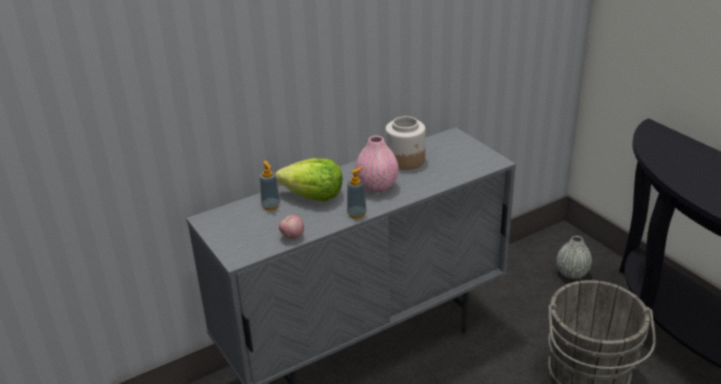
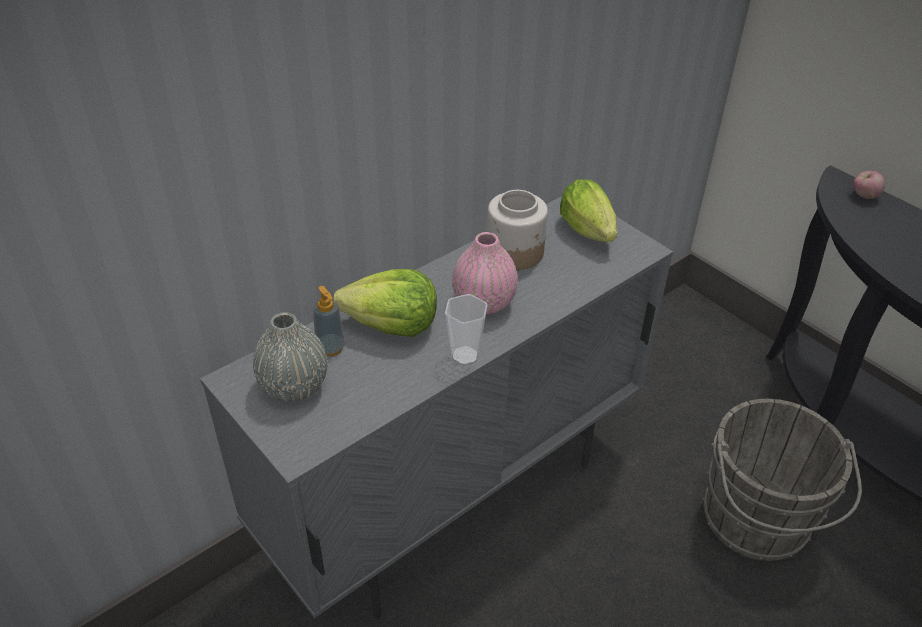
camera: 10 degrees left, 10 degrees up
(292, 237) = (375, 405): apple -> apple (864, 196)
(357, 214) = (465, 356): soap dispenser -> cup
(460, 151) = (589, 234): none -> lettuce
(572, 273) = (708, 363): grey vase -> grey vase (294, 386)

